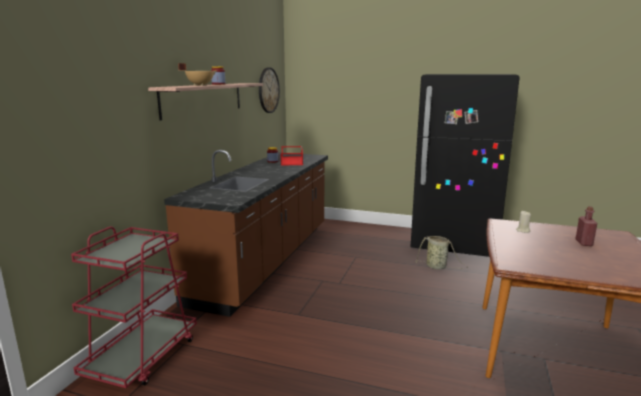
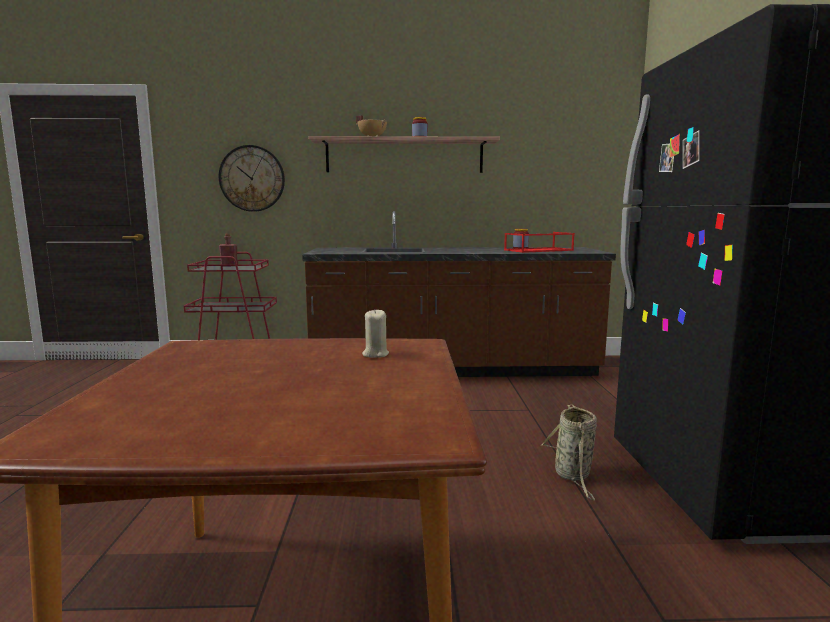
camera: 70 degrees right, 5 degrees down
(268, 90) = (572, 153): wall clock -> wall clock (252, 178)
(584, 243) = (319, 393): red bottle -> red bottle (229, 266)

